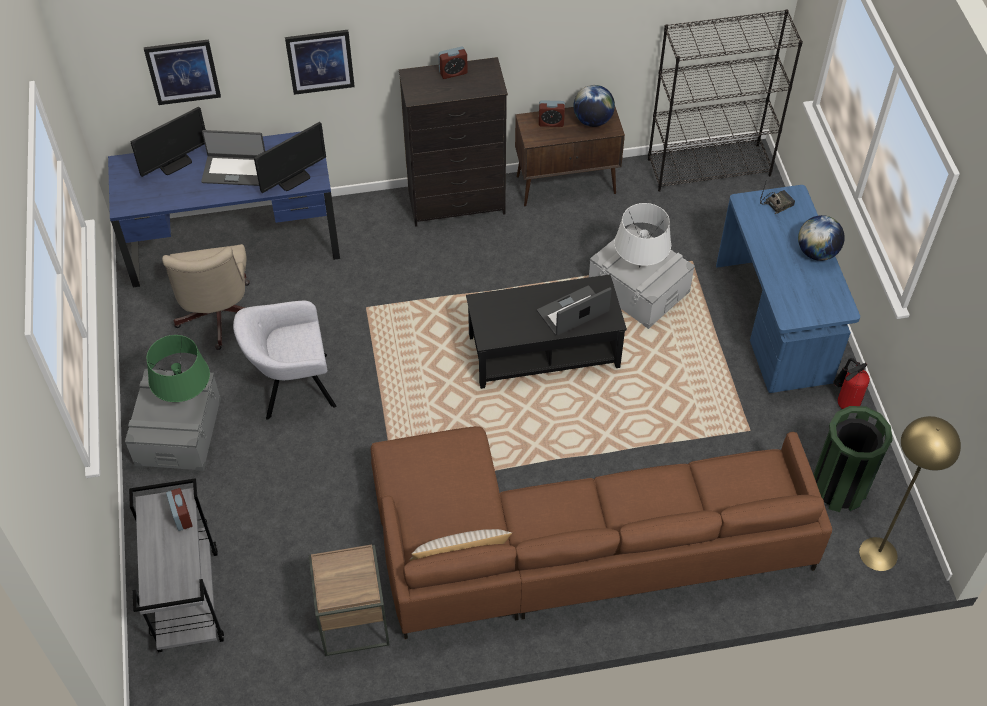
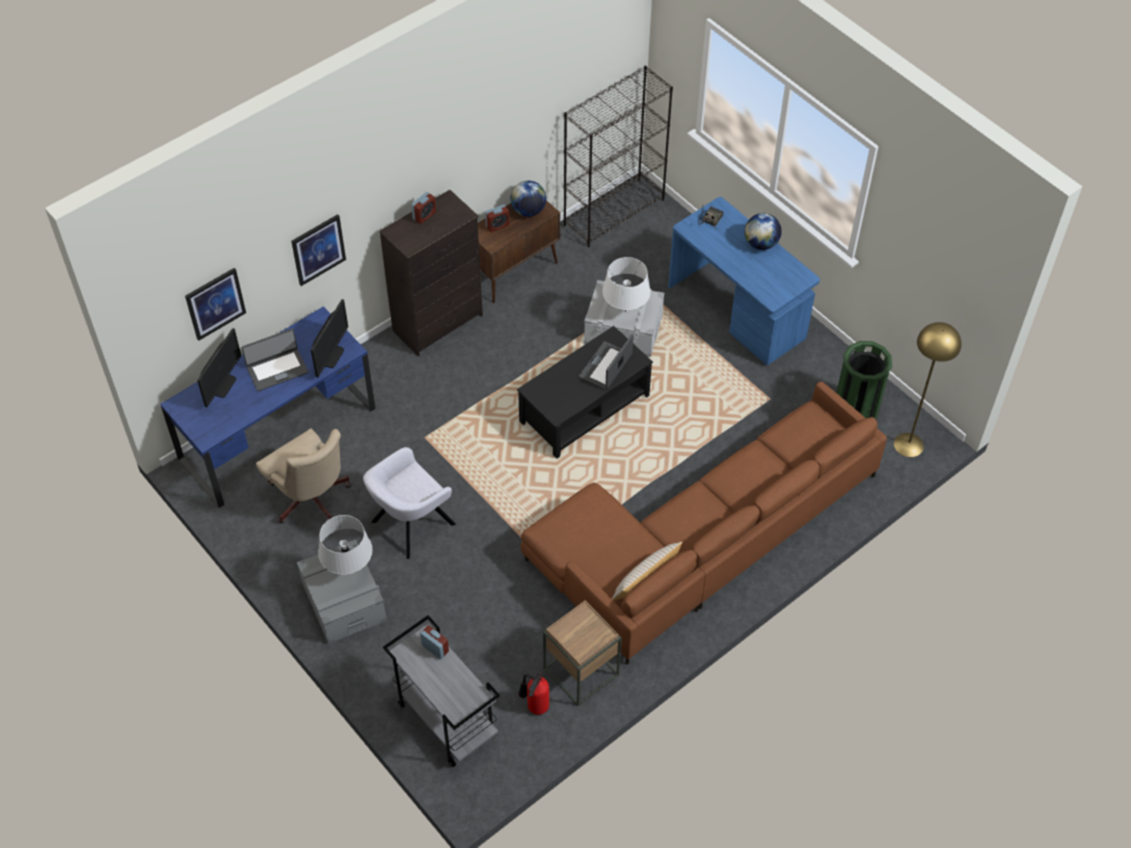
camera: 30 degrees left, 0 degrees up
(186, 399) = (348, 569): green table lamp -> grey table lamp
(844, 402) = (821, 349): fire extinguisher -> fire extinguisher (534, 706)

